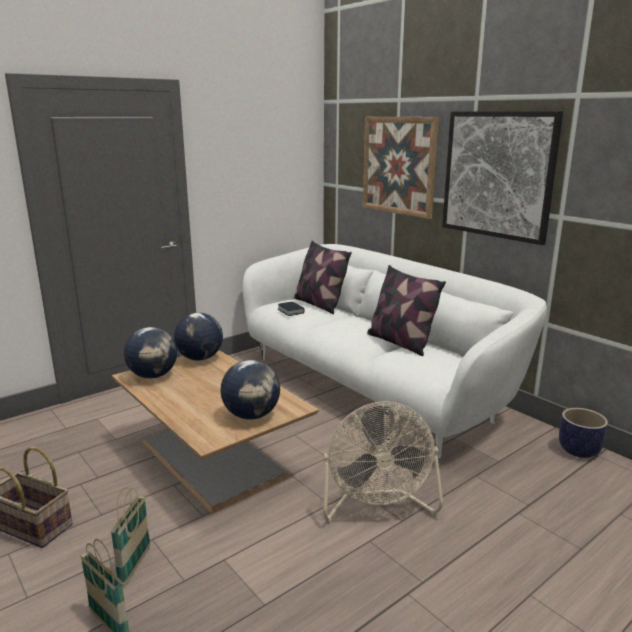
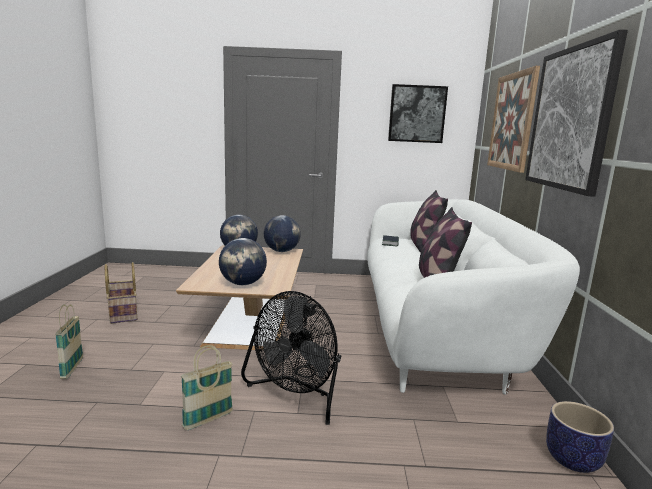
camera: 40 degrees right, 5 degrees down
(135, 565) = (126, 350): basket -> basket (208, 420)
(268, 154) = (417, 114): none -> picture
(373, 504) = (296, 392): beige fan -> black fan

